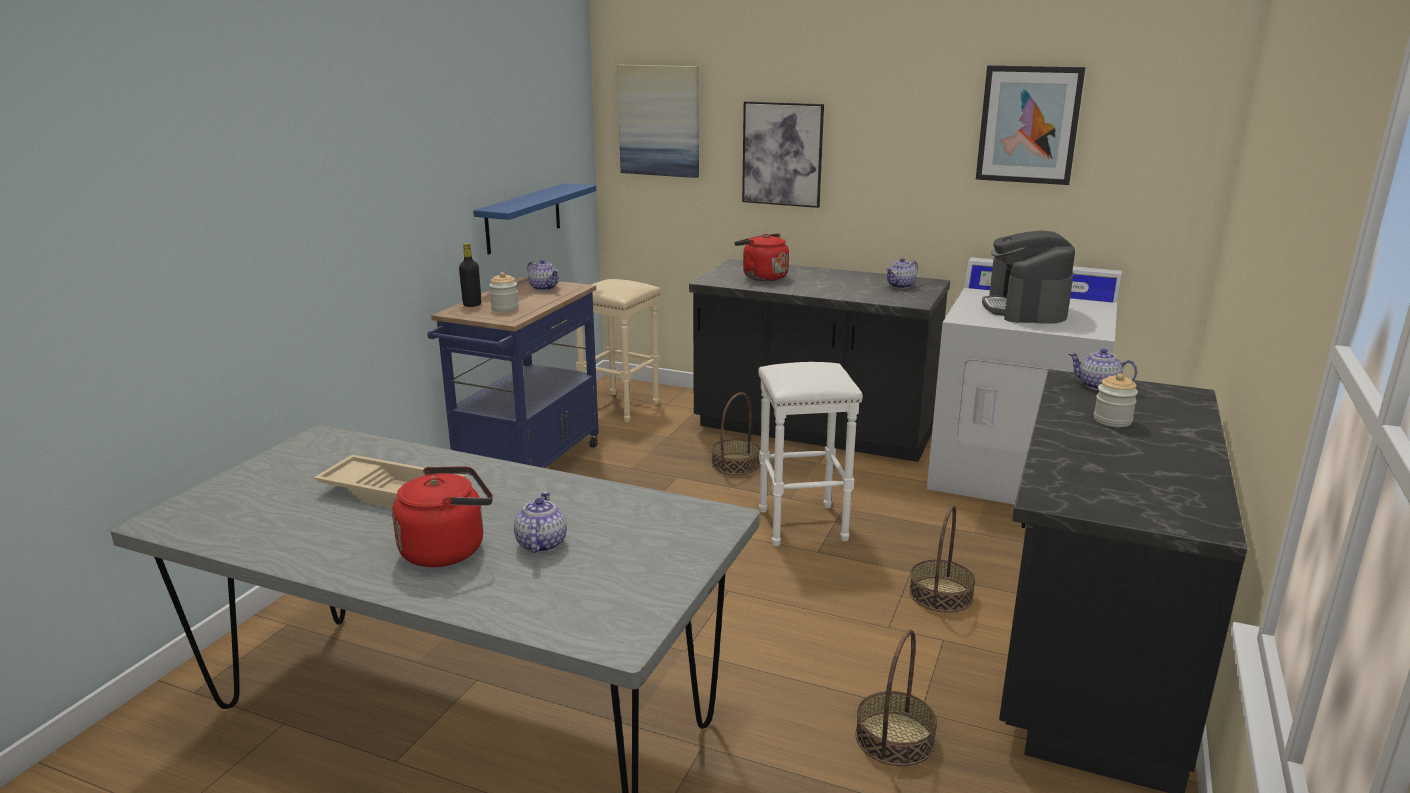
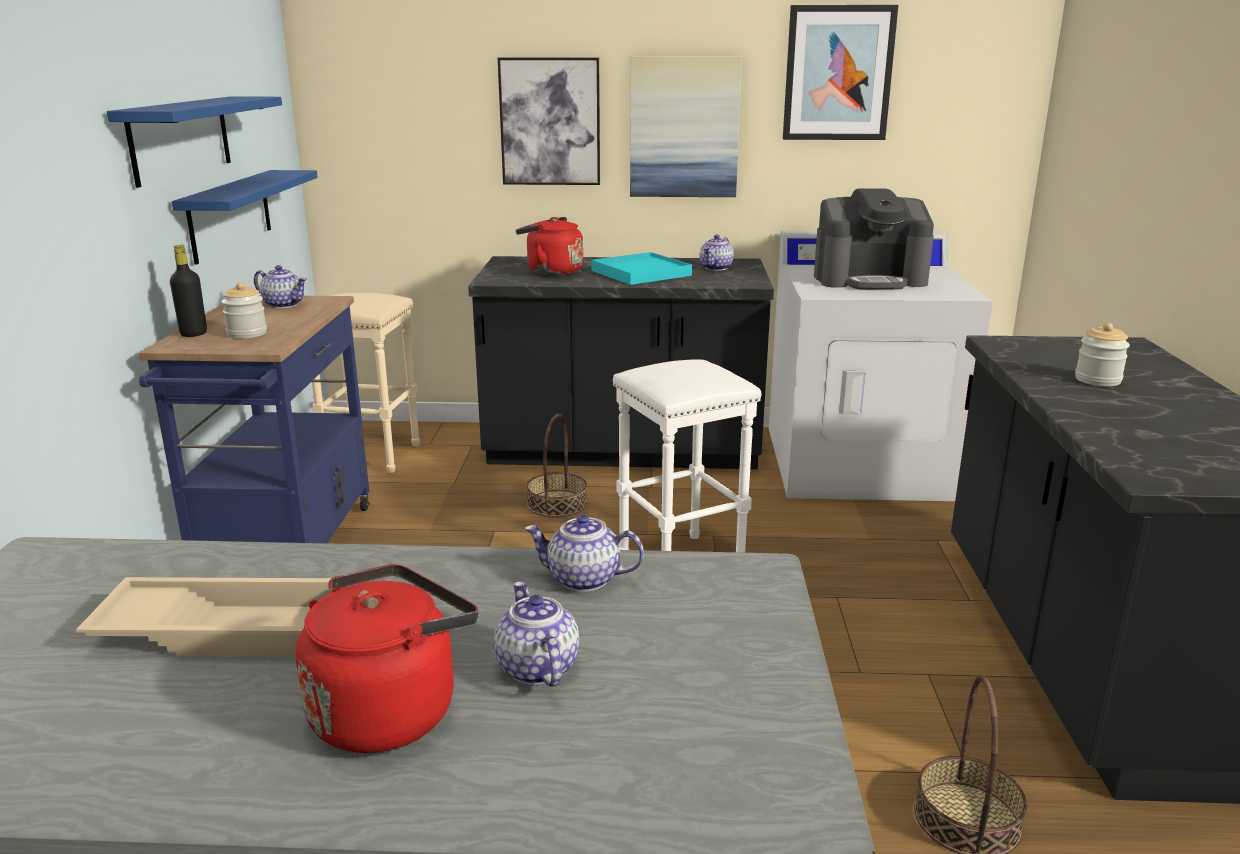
camera: 20 degrees left, 0 degrees up
(486, 166) = (181, 138): none -> blue shelf
(659, 121) = (385, 87): picture -> picture (684, 127)
(832, 285) = (640, 273): none -> turquoise tray
(940, 594) = (886, 618): basket -> none
(1025, 309) = (869, 279): coffee machine -> coffee machine turned 75 degrees counterclockwise
(1098, 386) = (1036, 346): teapot -> teapot (583, 579)

